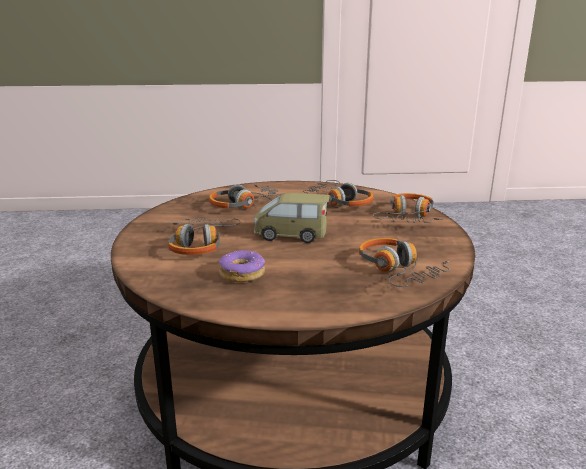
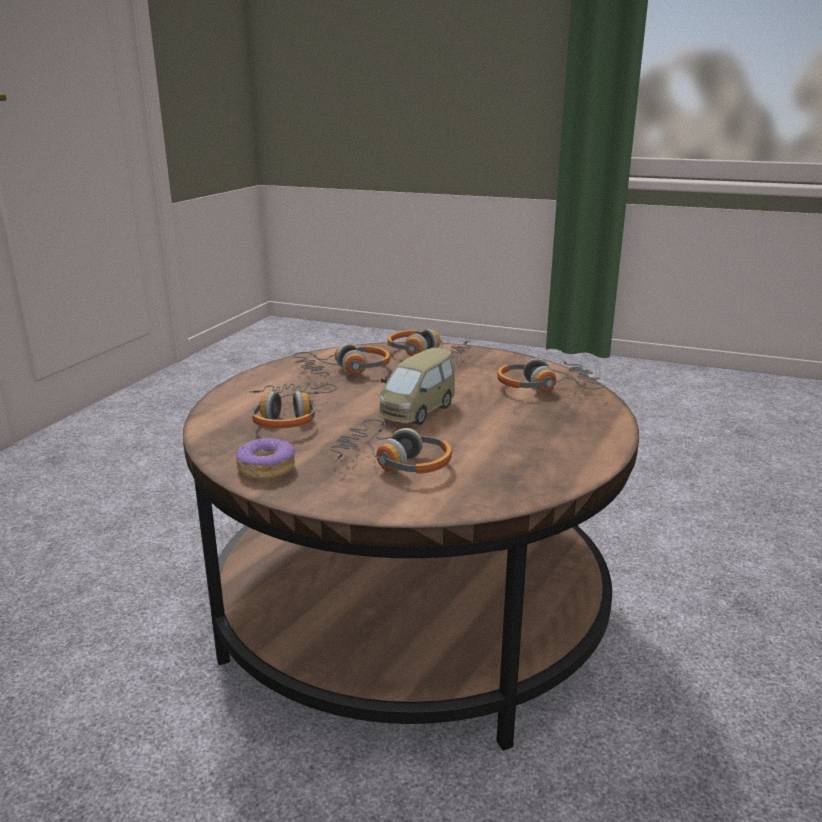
camera: 65 degrees left, 0 degrees up
(242, 274) = (501, 451): donut -> donut (266, 468)

